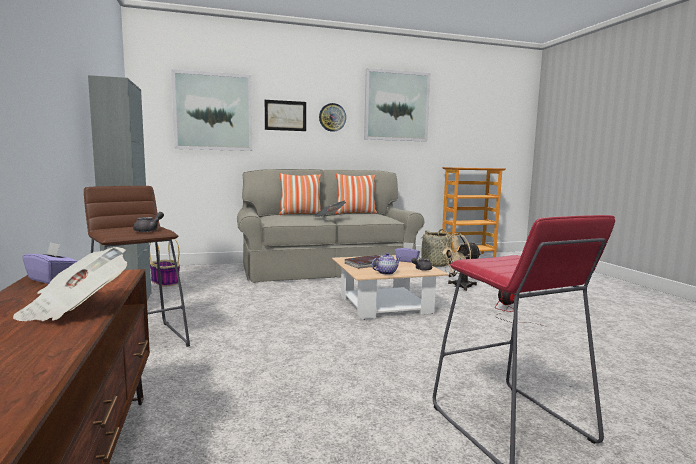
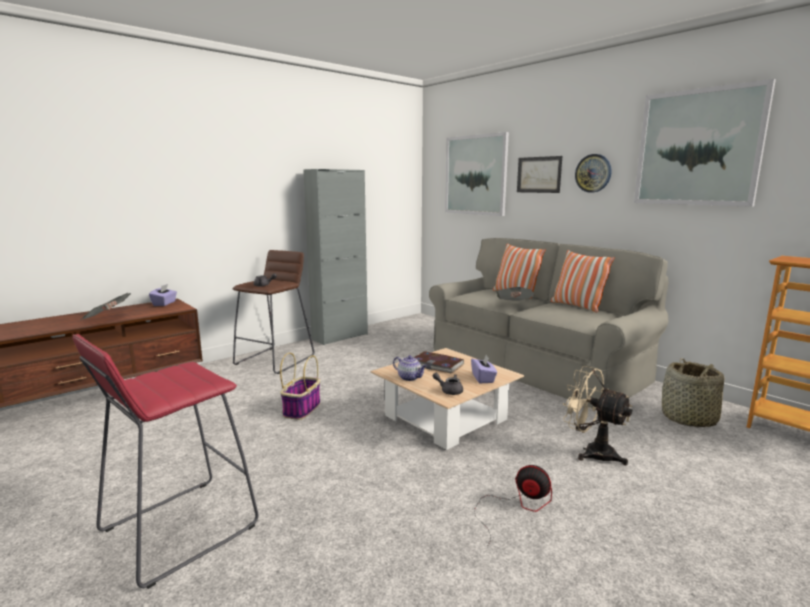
camera: 65 degrees right, 5 degrees up
(165, 282) = (396, 329): basket -> basket (302, 409)

